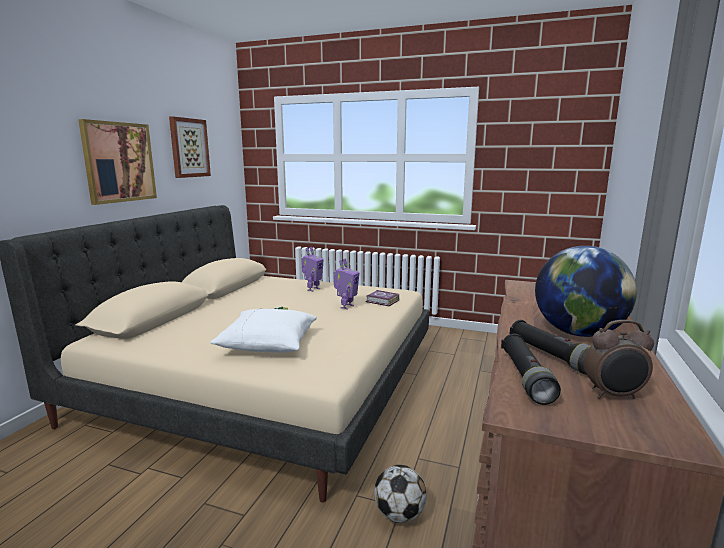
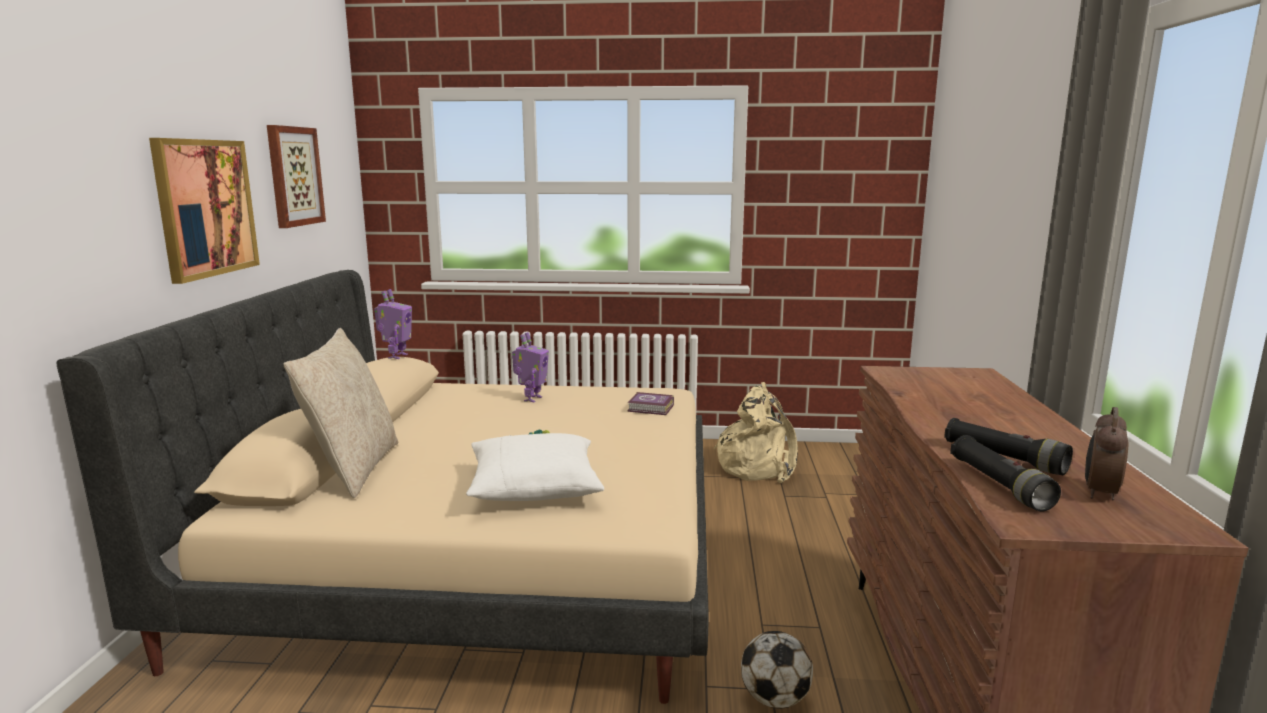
camera: 15 degrees left, 0 degrees up
(177, 321) = (353, 469): none -> beige pillow
(346, 306) = (604, 421): toy robot -> toy robot (396, 356)
(470, 348) = (758, 466): none -> beige backpack
(578, 333) = (1005, 428): globe -> none
(614, 395) = (1099, 493): alarm clock -> alarm clock turned 135 degrees clockwise

